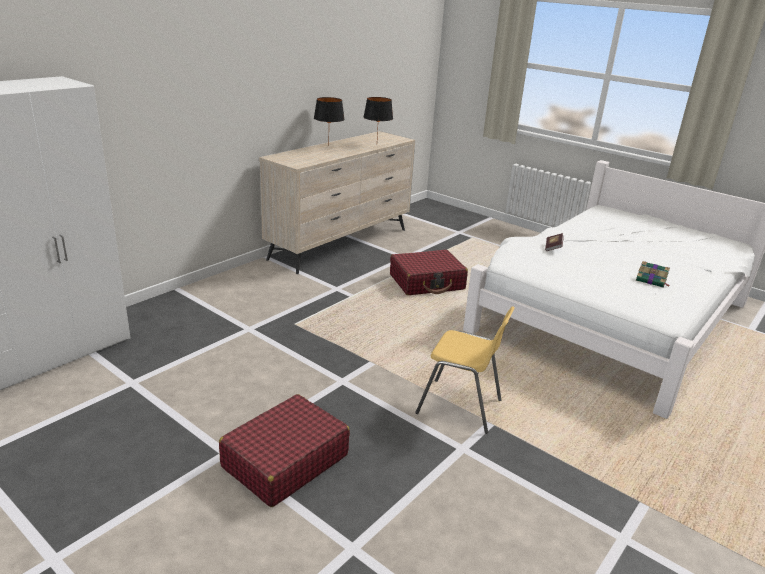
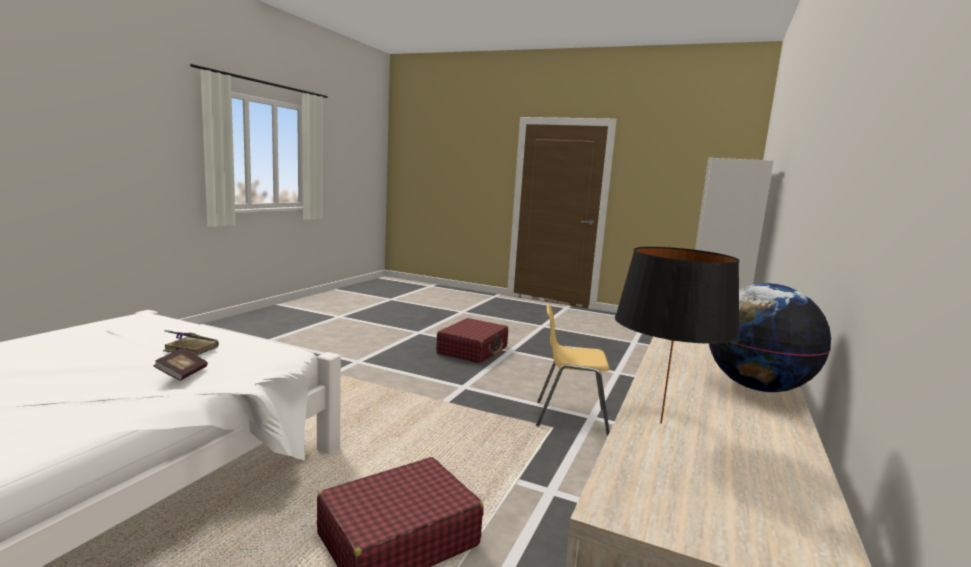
camera: 165 degrees right, 15 degrees down
(328, 146) = (757, 387): black table lamp -> globe
(460, 407) = (356, 380): yellow chair -> yellow chair (570, 417)
(651, 280) = (76, 344): book -> book (190, 349)

